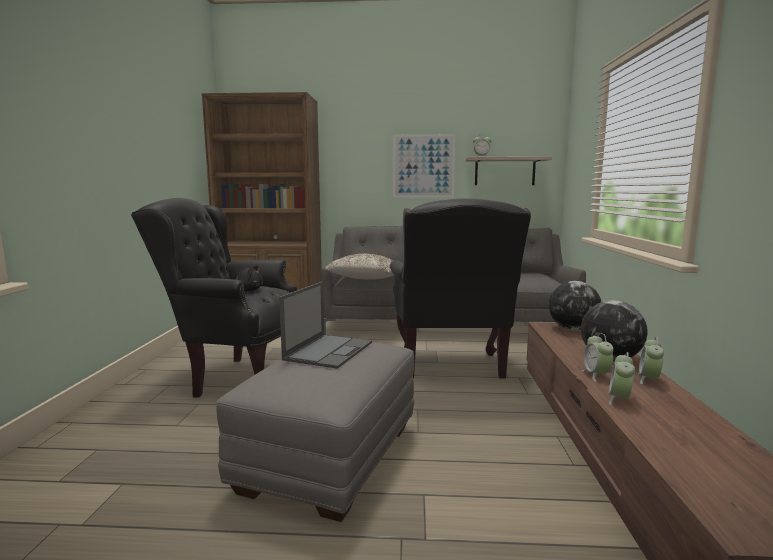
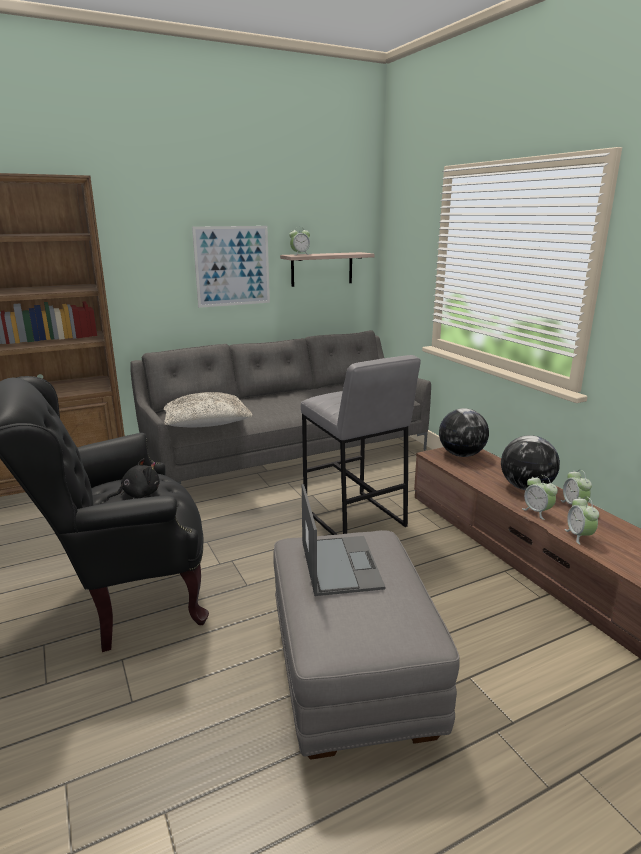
camera: 30 degrees left, 10 degrees up
(454, 370) = (355, 518): black armchair -> grey stool

